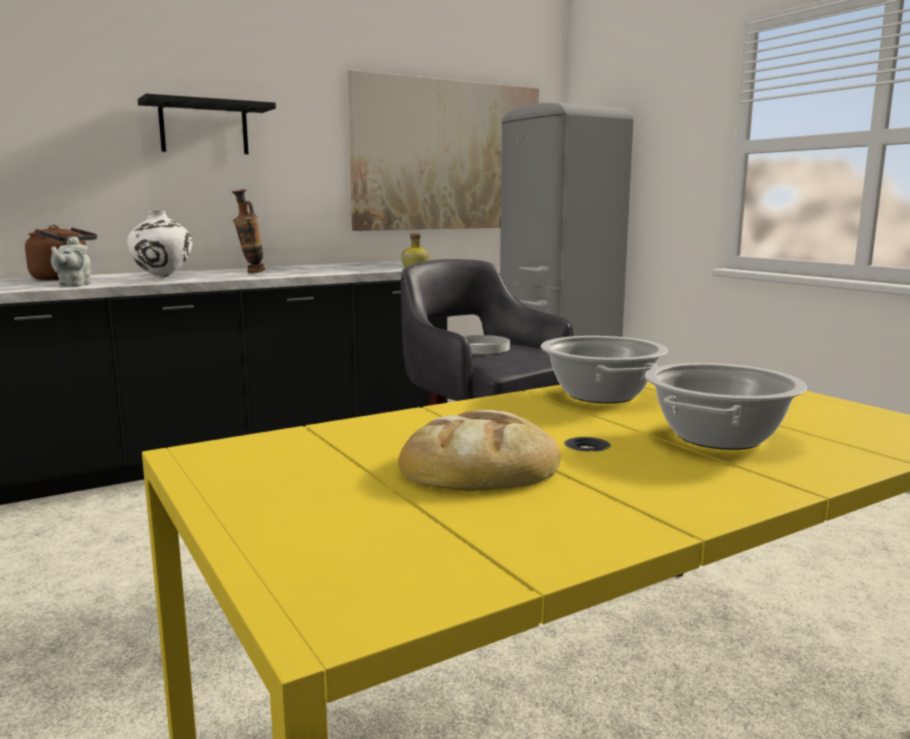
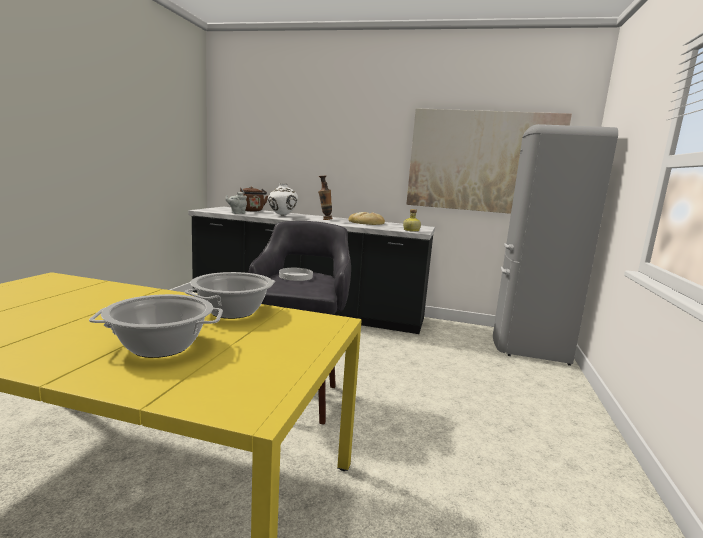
camera: 45 degrees right, 0 degrees up
(204, 128) = (330, 143): black shelf -> none
(480, 464) = (61, 312): bread -> bread (366, 222)

